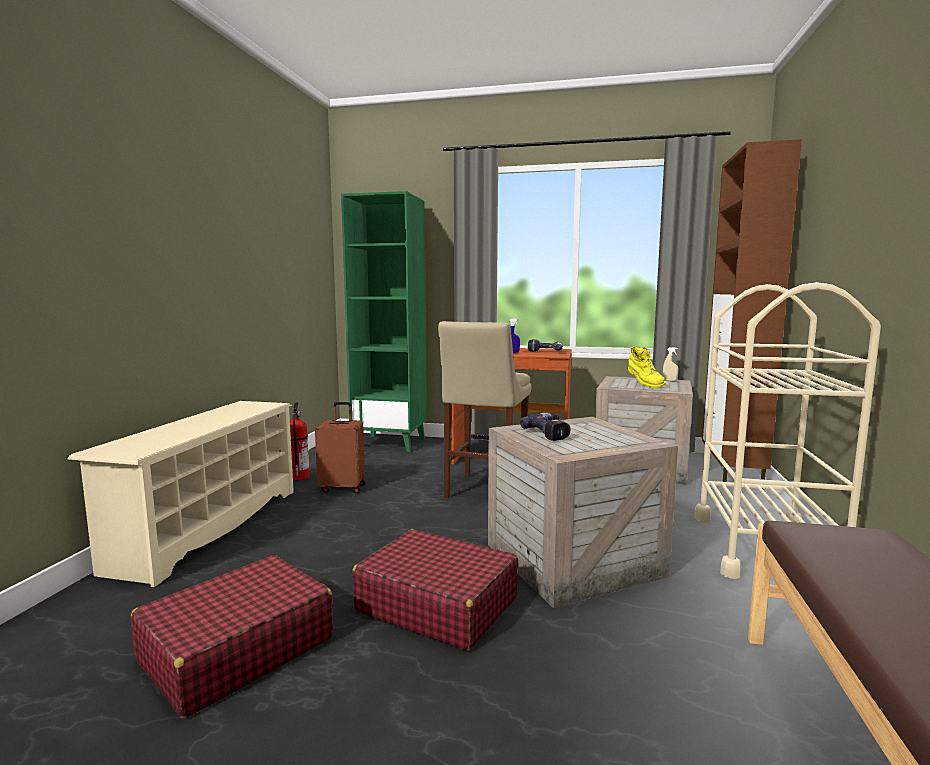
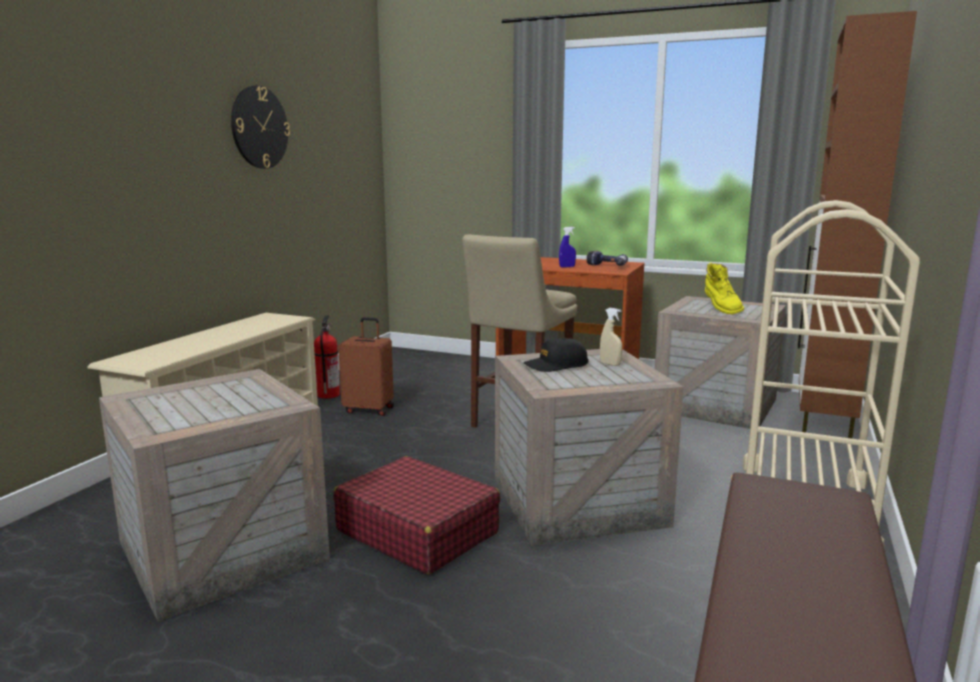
camera: 10 degrees right, 5 degrees up
(235, 228) = (259, 127): none -> wall clock
(236, 649) = (221, 553): red suitcase -> crate
(390, 443) = (439, 362): green bookcase -> none
(551, 433) = (556, 365): power drill -> black cap
(669, 381) = (758, 305): beige spray bottle -> beige spray bottle (610, 364)

